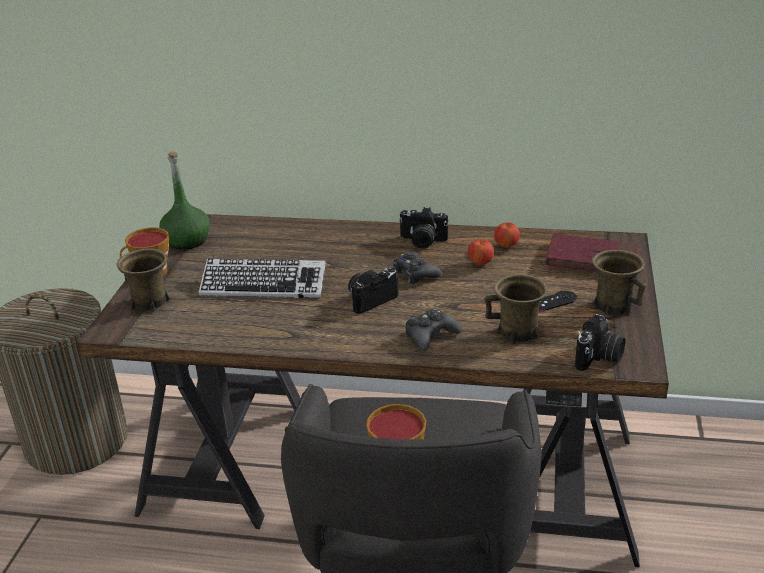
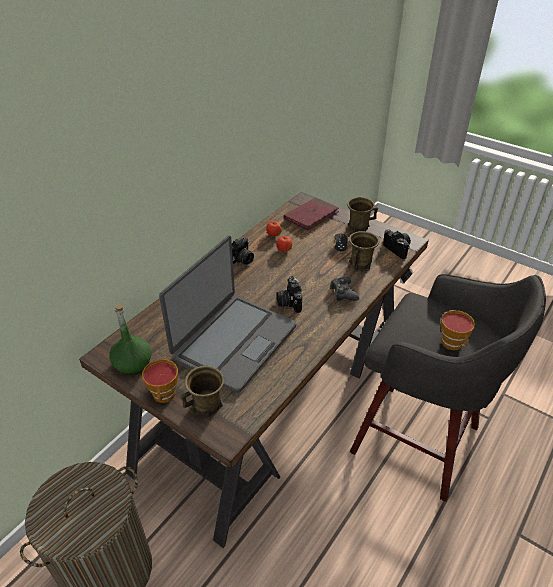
camera: 65 degrees left, 10 degrees up
(263, 285) = (234, 342): keyboard -> laptop
(415, 274) = (274, 276): black game controller -> none

